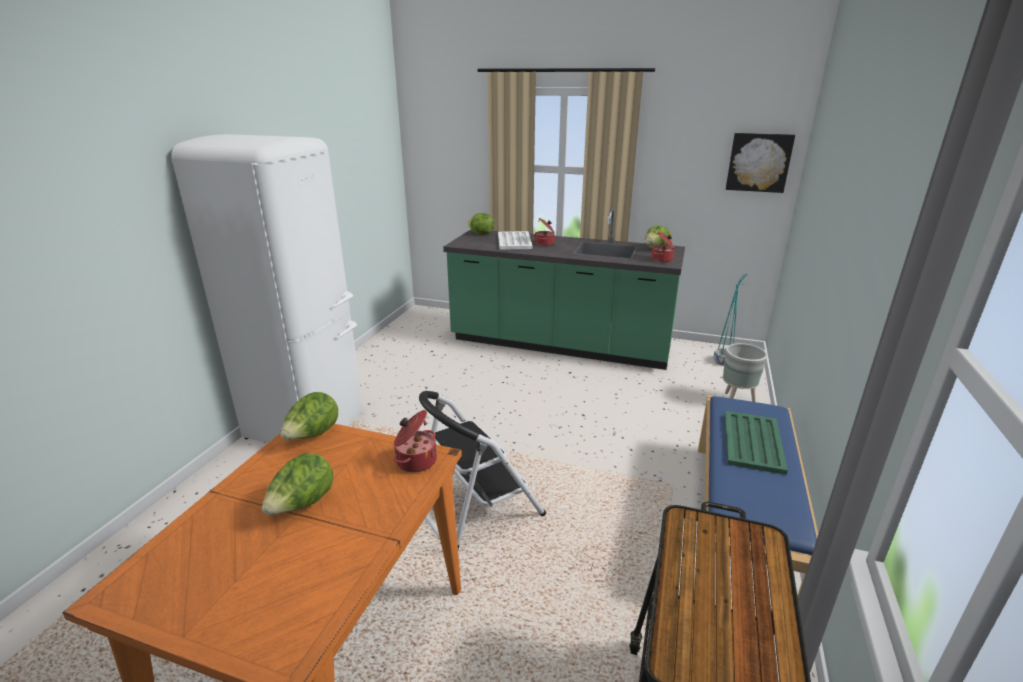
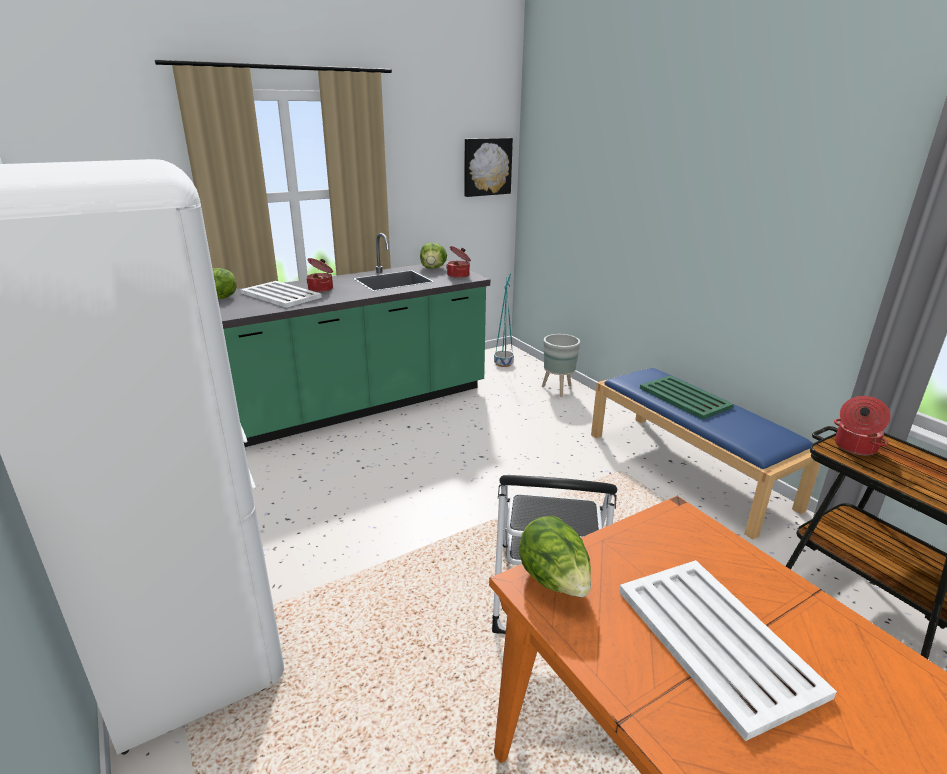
camera: 50 degrees left, 0 degrees up
(302, 505) = (714, 638): lettuce -> white tray
(415, 460) = (677, 528): cooking pot -> cooking pot (854, 447)

